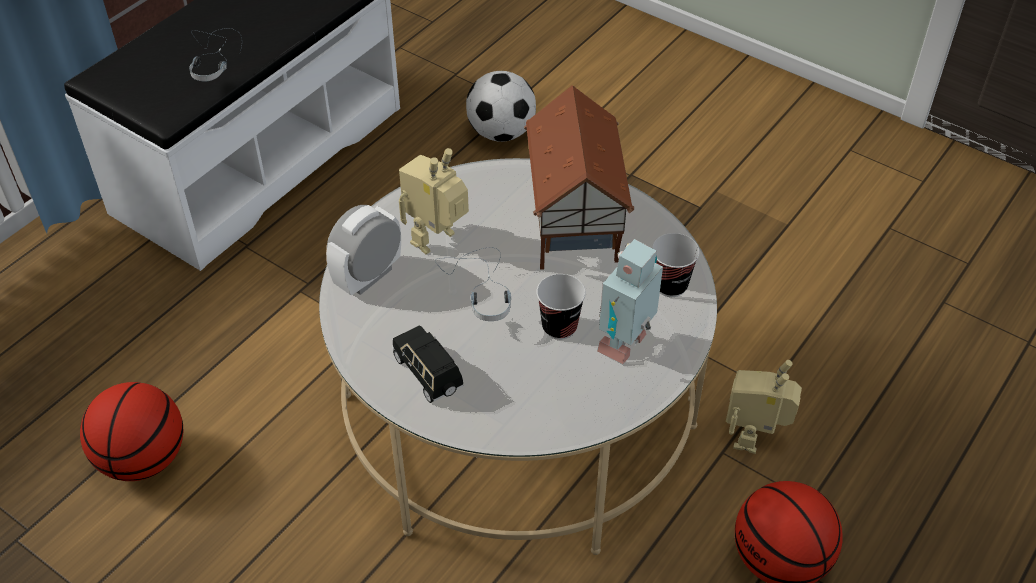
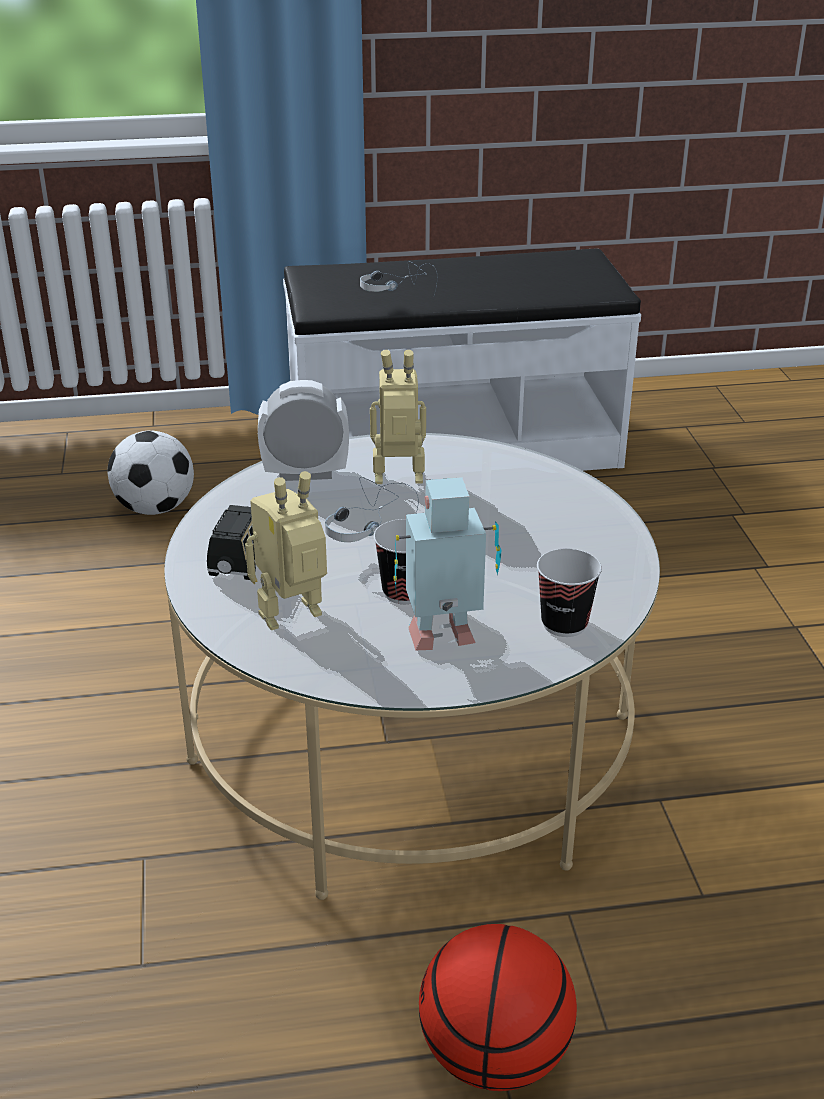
camera: 45 degrees right, 15 degrees down
(143, 459) = (94, 584): basketball -> none
(501, 133) = (698, 528): football -> football (155, 508)
(572, 223) = (542, 529): toy house -> none
(755, 438) = (623, 926): toy robot -> toy robot (294, 619)

